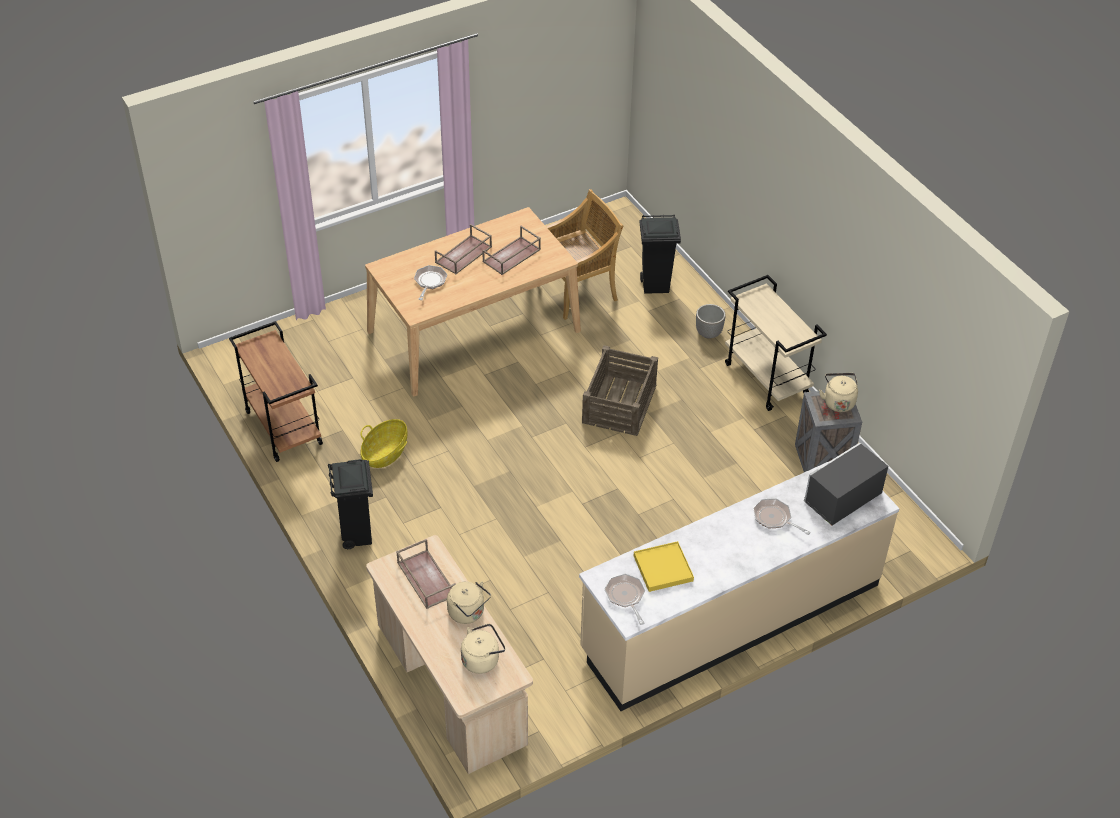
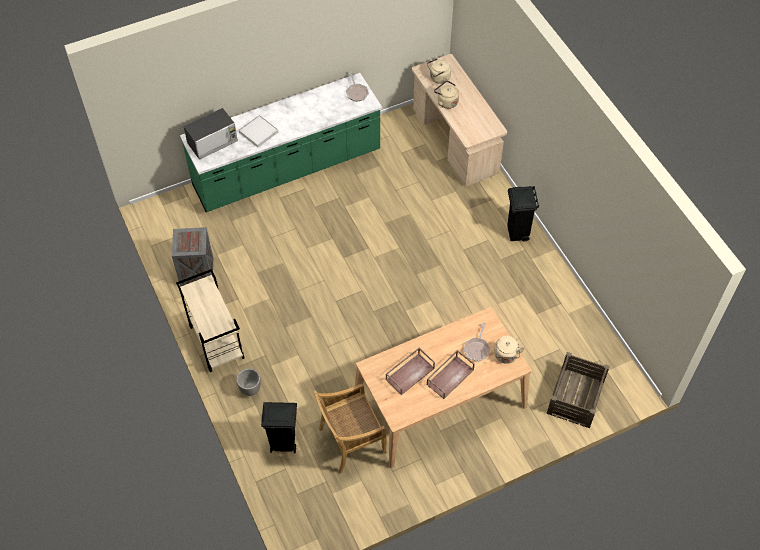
camera: 175 degrees left, 10 degrees up
(282, 427) = (580, 318): brown cart -> none
(385, 453) = (503, 292): basket -> none
(425, 579) = (471, 121): brown tray -> none
(618, 404) = (332, 325): crate -> crate (576, 396)
(663, 568) = (332, 106): yellow tray -> none
(730, 617) = (287, 170): beige counter -> green counter
(774, 518) = (258, 132): frying pan -> white tray
(838, 401) = (184, 245): beige kettle -> beige kettle (506, 356)

